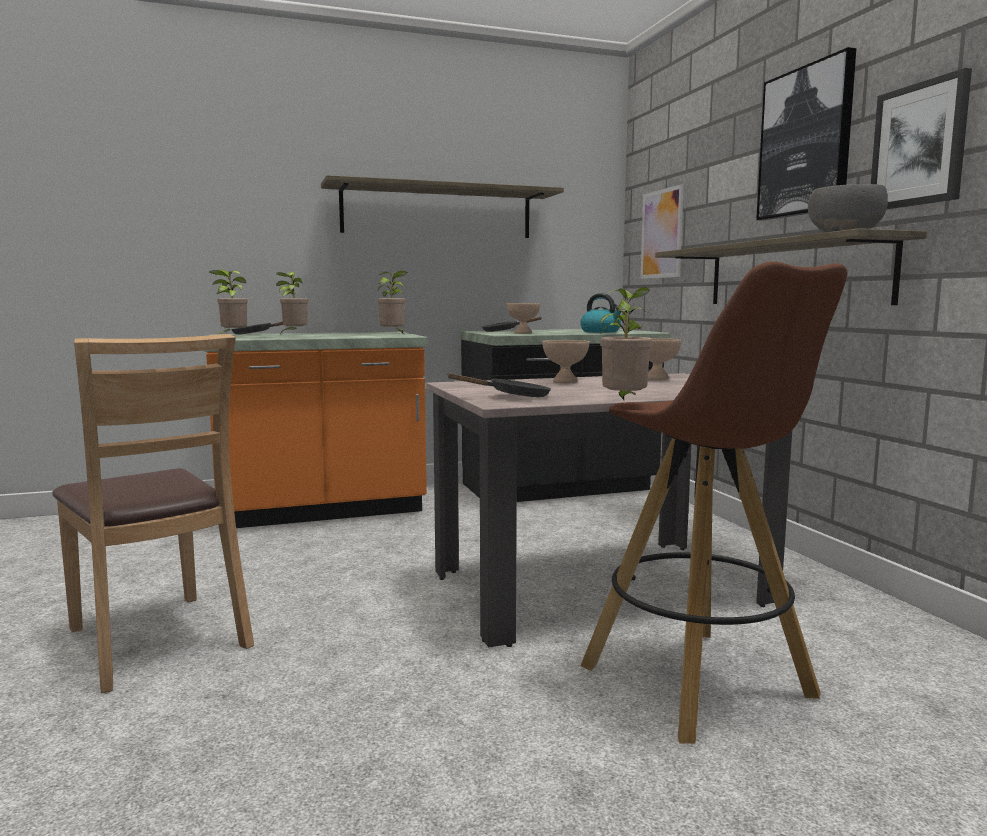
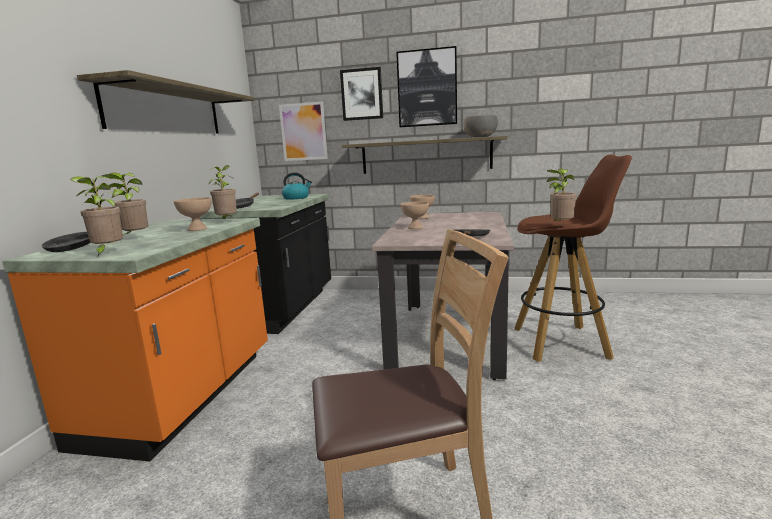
camera: 60 degrees left, 5 degrees up
(523, 333) = (273, 205): beige bowl -> beige bowl (197, 229)
(919, 145) = (497, 98): picture -> picture (362, 94)

